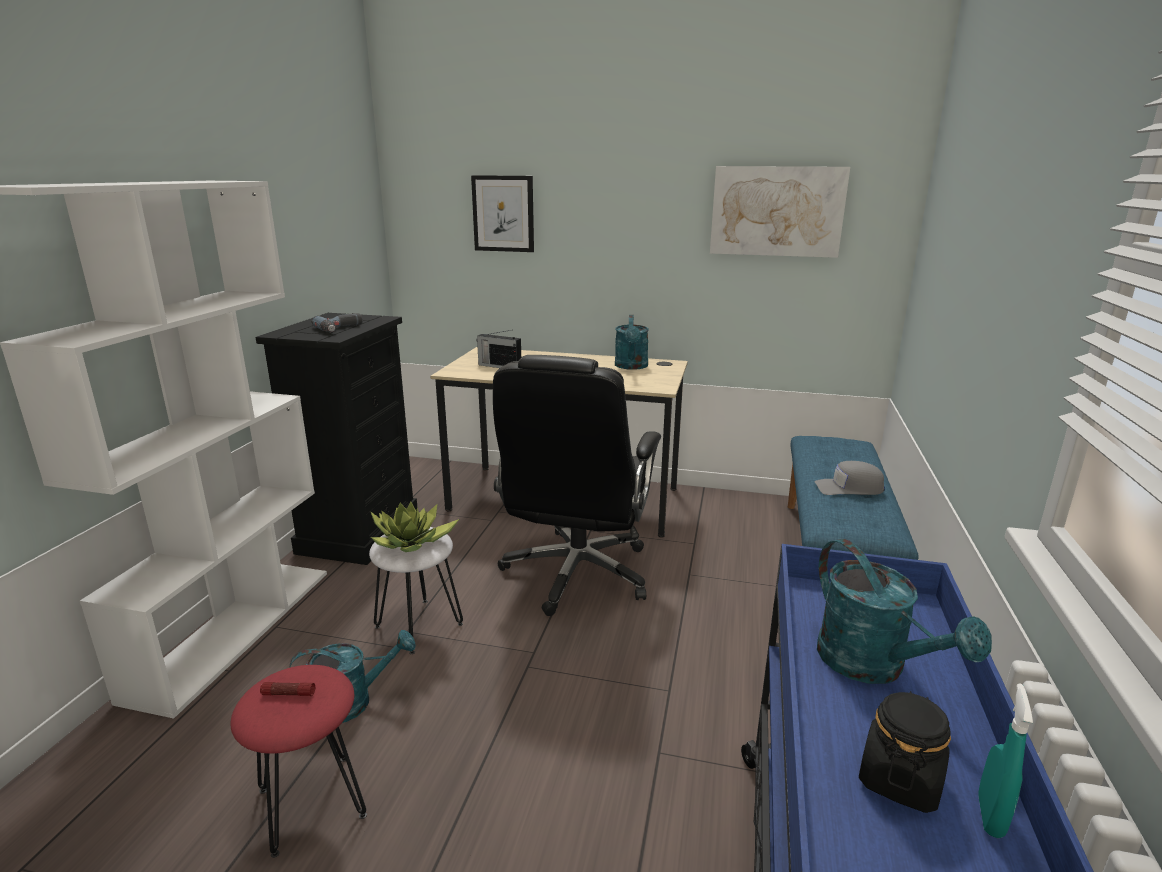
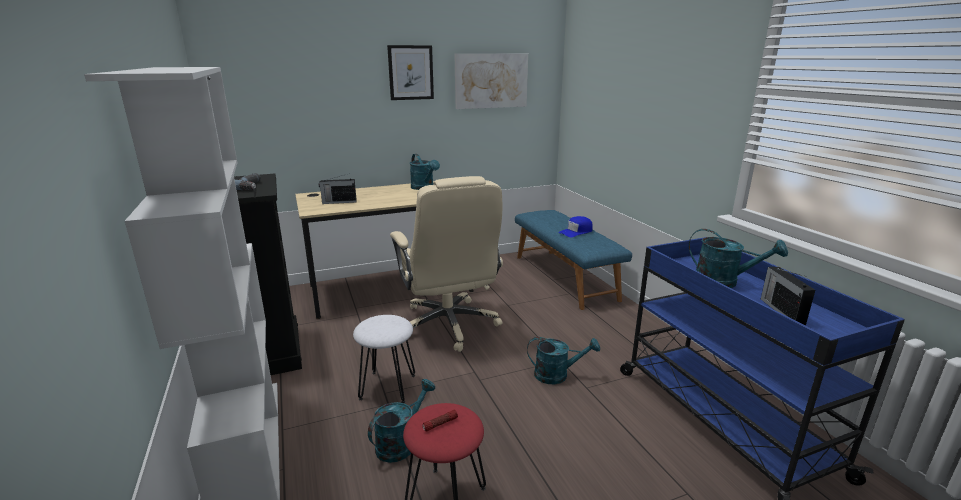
camera: 35 degrees left, 0 degrees up
(412, 542) = (385, 326): potted plant -> none
(503, 213) = (307, 90): picture -> picture (410, 72)
(576, 574) = (449, 325): black office chair -> beige office chair
(638, 711) = (557, 375): none -> turquoise watering can
(849, 488) = (576, 232): grey cap -> blue cap
(899, 779) = (781, 310): black jar -> radio
(990, 816) = (813, 310): turquoise spray bottle -> none

